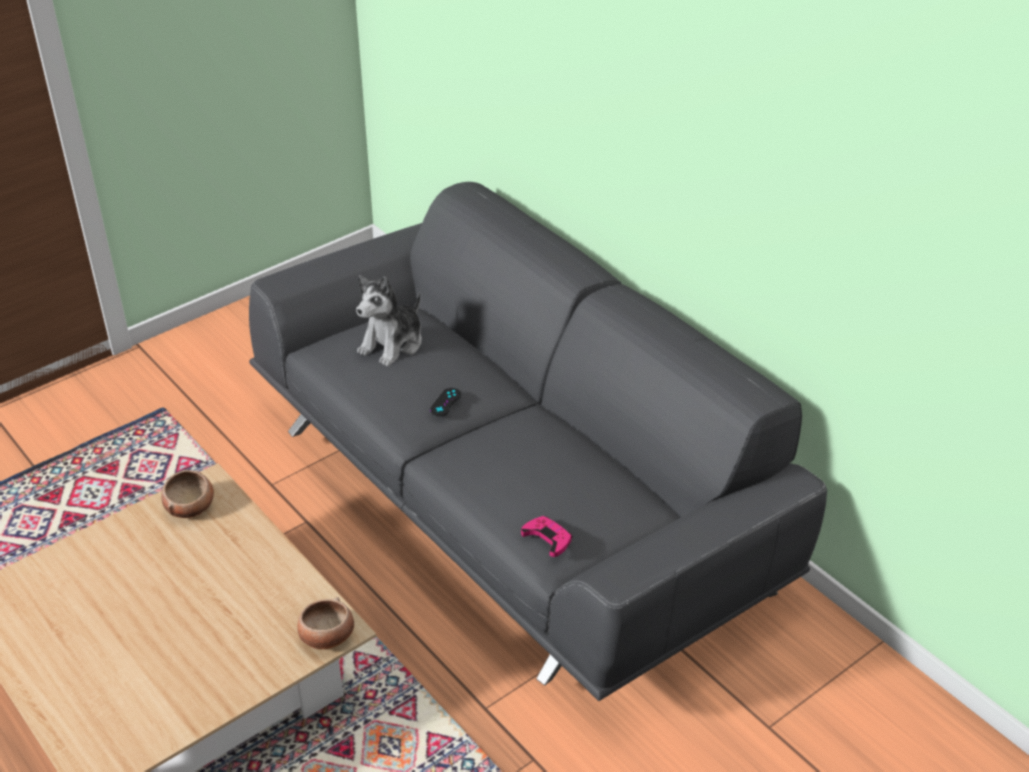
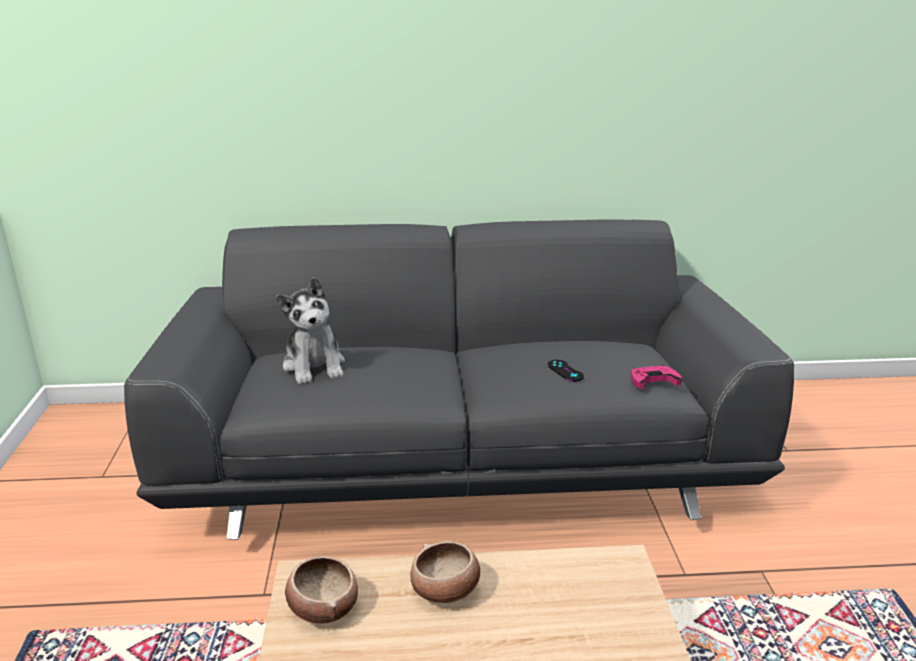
camera: 55 degrees left, 15 degrees down
(326, 637) = (626, 578): bowl -> bowl (445, 591)
(445, 402) = (427, 369): black game controller -> black game controller (565, 371)

